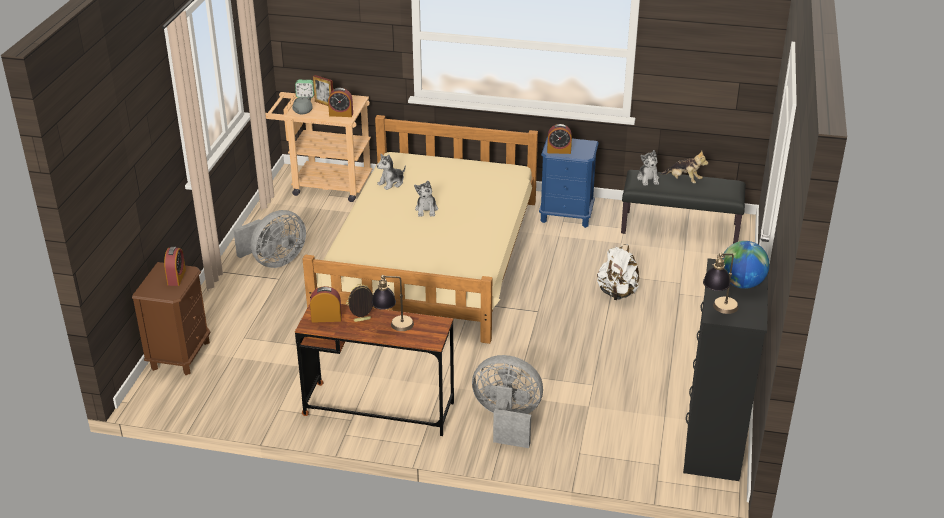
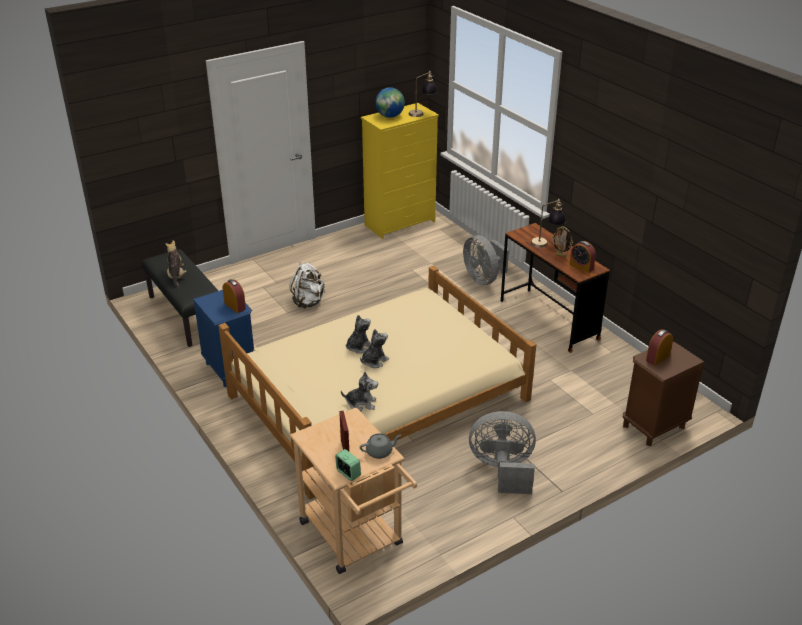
camera: 135 degrees left, 0 degrees up
(341, 114) = (350, 423): alarm clock -> none
(648, 179) = (193, 289): plush toy -> plush toy (358, 347)
(712, 442) = (400, 223): black dresser -> yellow dresser

